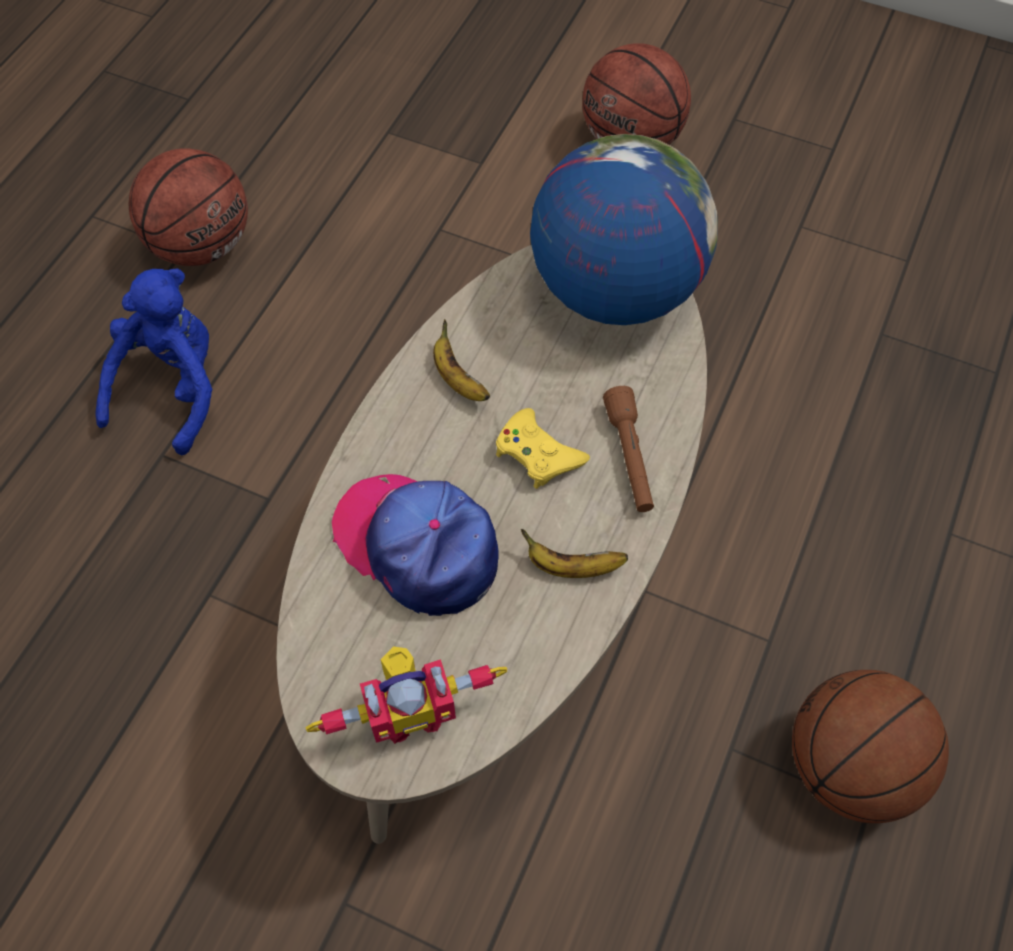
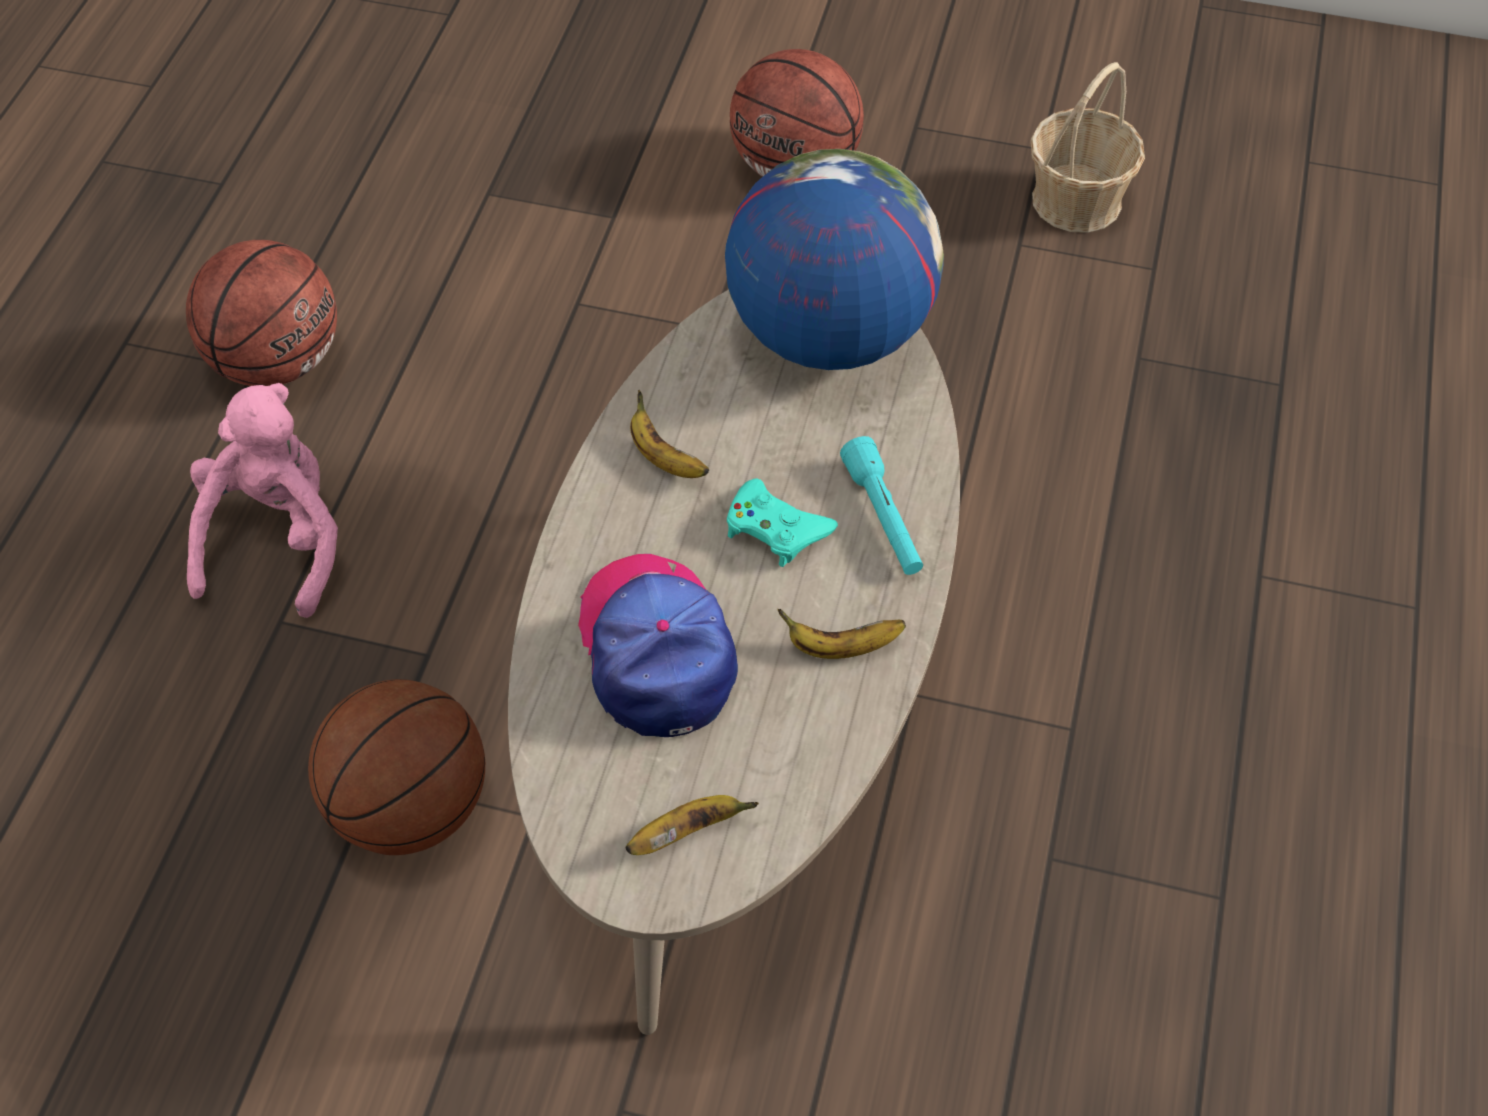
camera: 10 degrees left, 5 degrees down
(173, 388) = (277, 540): blue plush toy -> pink plush toy
(410, 711) = (687, 832): toy robot -> banana
(418, 545) = (657, 649): cap -> cap turned 45 degrees clockwise
(537, 454) = (775, 528): yellow game controller -> turquoise game controller
(629, 457) = (883, 518): brown flashlight -> turquoise flashlight
(849, 767) = (1191, 857): basketball -> basketball (410, 808)
(854, 195) = (1077, 200): none -> basket

